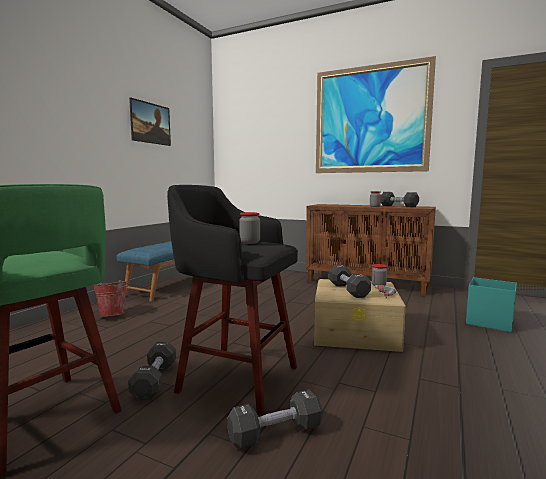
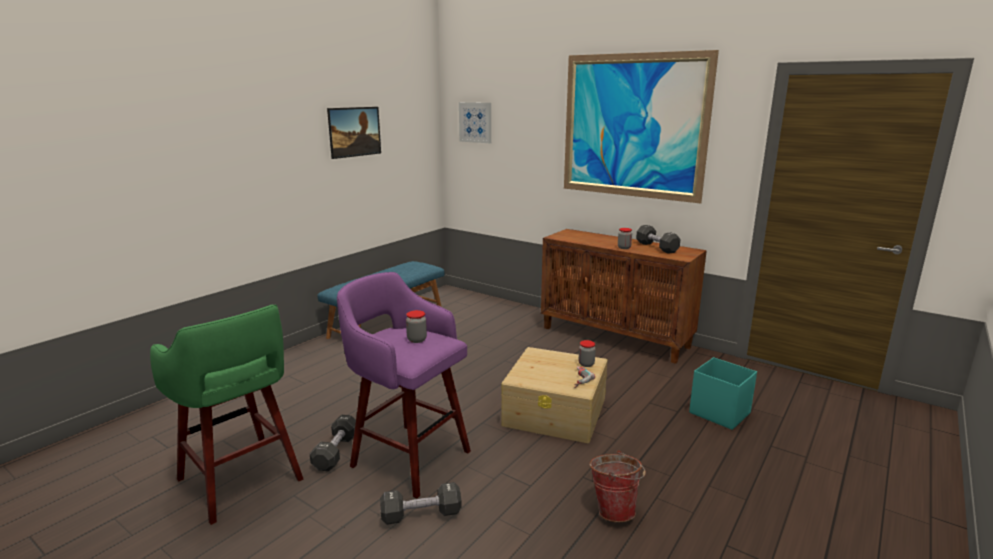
camera: 10 degrees right, 10 degrees up
(113, 315) = (312, 366): bucket -> bucket (614, 509)
(235, 378) = (408, 457): black stool -> purple stool
(242, 131) = (475, 122): none -> picture
(348, 290) = (546, 370): black dumbbell -> none

